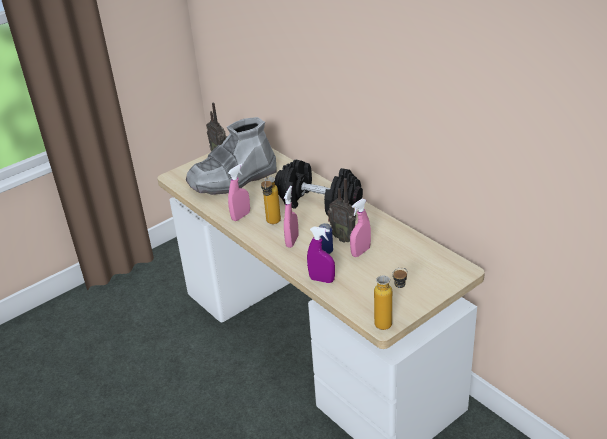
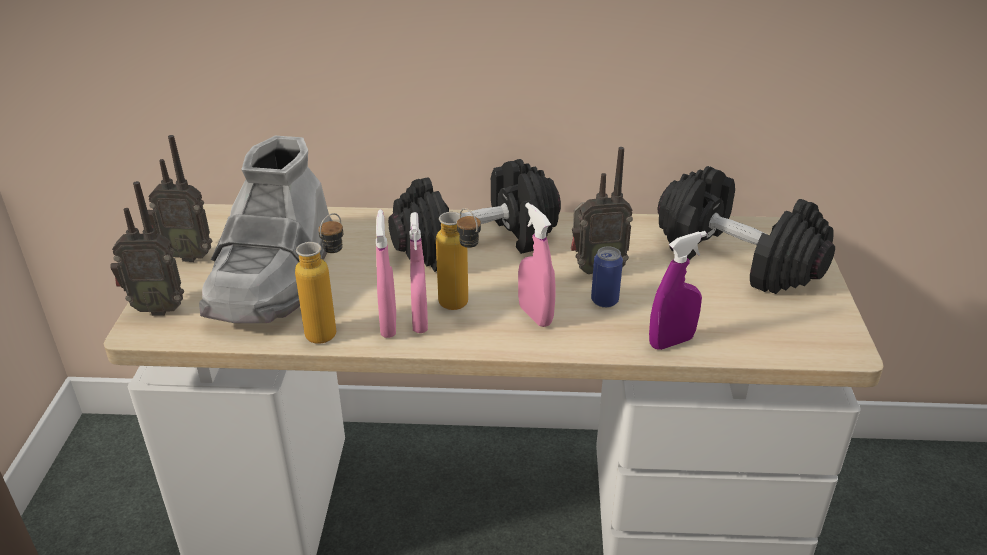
camera: 50 degrees left, 0 degrees up
(186, 171) = (158, 308): none -> radio
(360, 252) = (649, 276): pink spray bottle -> pink spray bottle (420, 321)
(390, 324) = (850, 341): bottle -> bottle (330, 328)
(410, 266) = (736, 258): none -> black dumbbell

